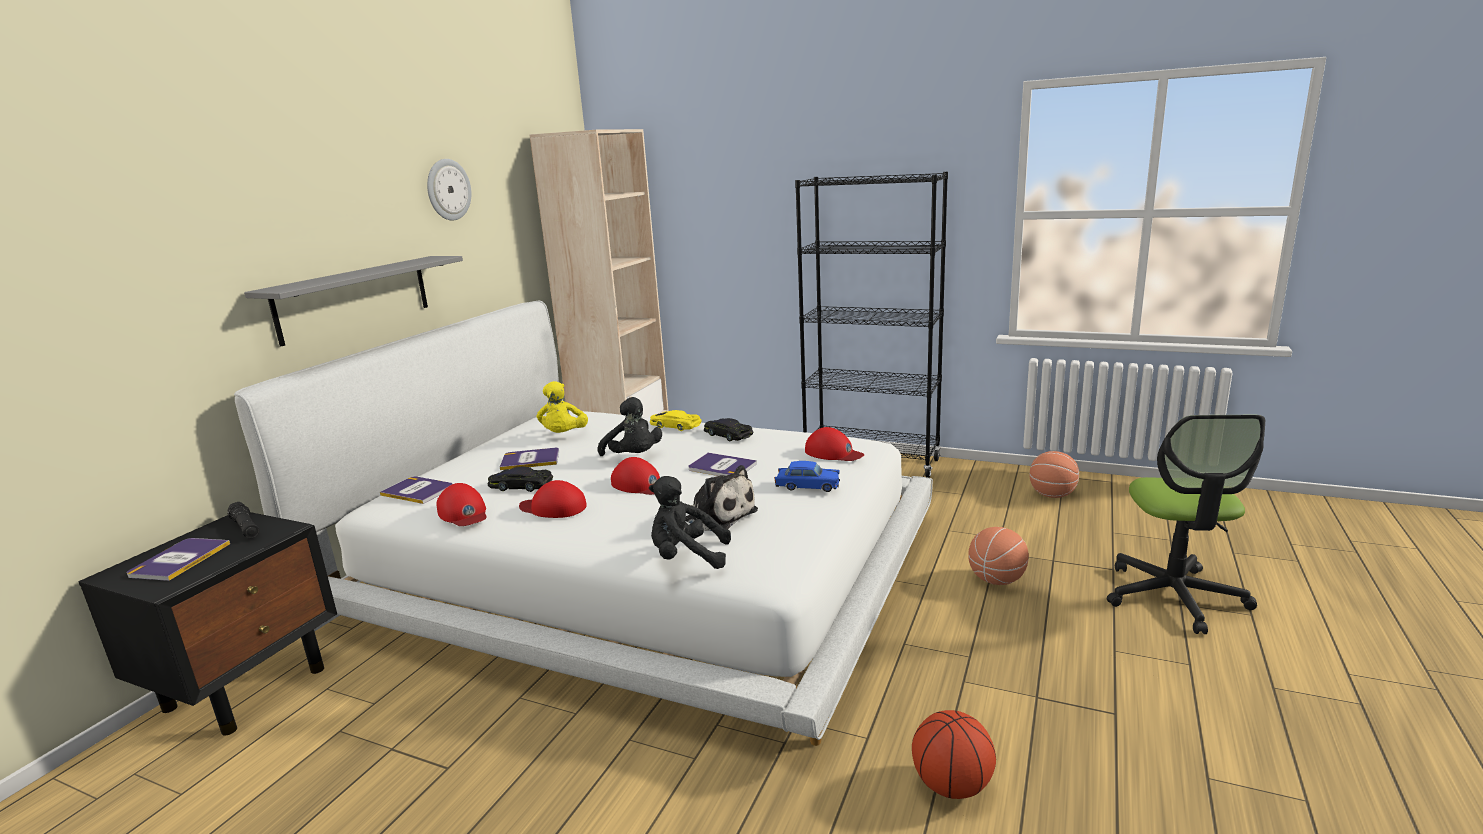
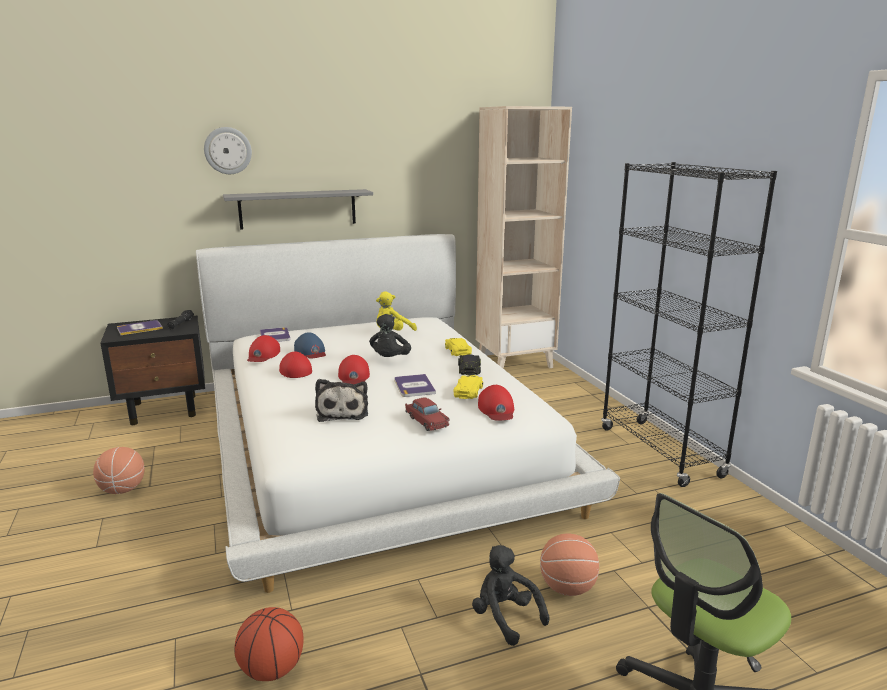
camera: 45 degrees right, 0 degrees up
(448, 189) = (390, 145): wall clock -> wall clock (228, 150)
(520, 485) = (311, 351): black toy car -> blue cap
(530, 460) = (346, 340): book -> none
(687, 557) = (278, 426): black plush toy -> black plush toy (505, 617)
(776, 450) = (468, 391): none -> yellow toy car
(807, 486) = (426, 421): blue toy car -> red toy car
(1052, 495) = (774, 561): basketball -> basketball (123, 489)

